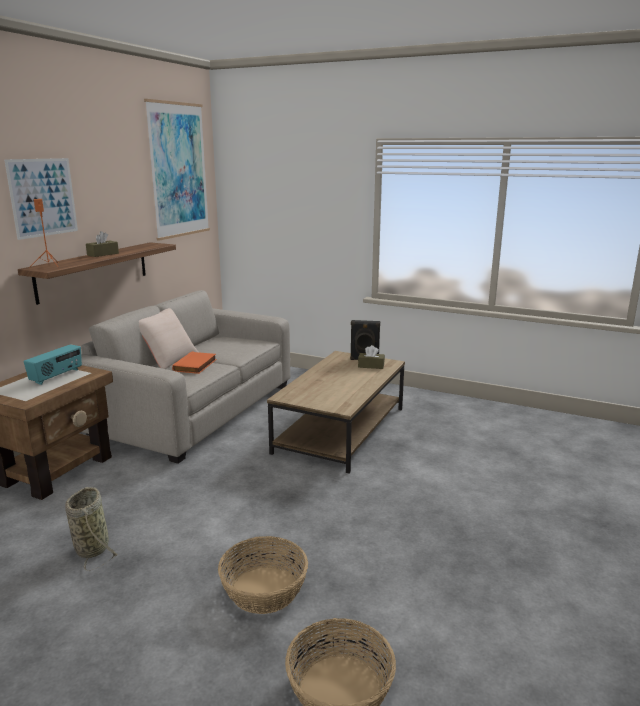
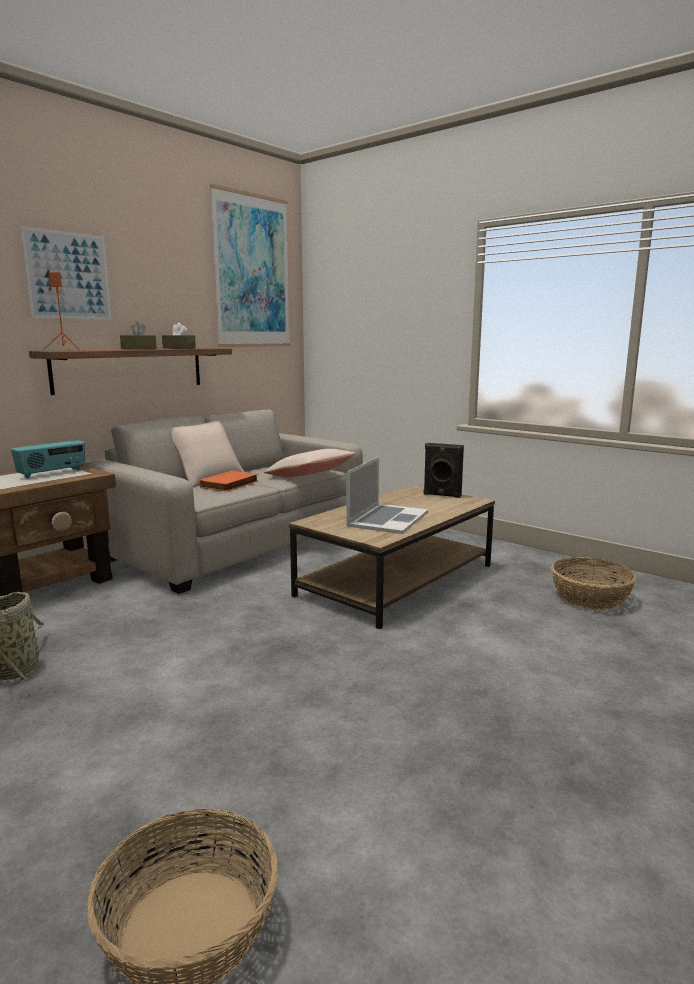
camera: 15 degrees right, 5 degrees down
(254, 350) = (310, 476): none -> beige pillow
(264, 589) = (179, 755): basket -> basket (590, 597)
(338, 388) = (387, 519): none -> laptop
(371, 366) = (446, 501): brown tissue box -> brown tissue box (179, 348)

